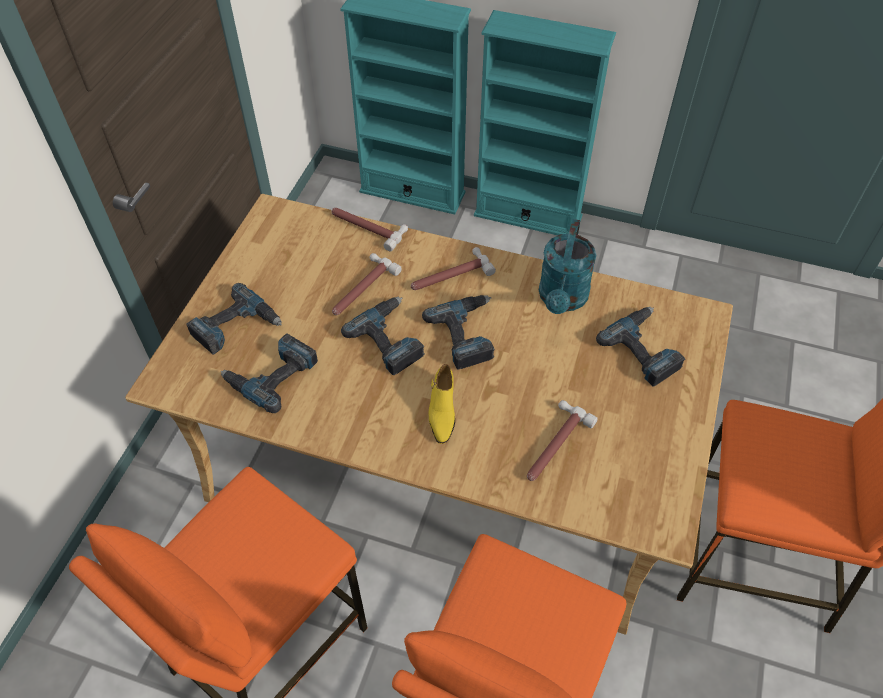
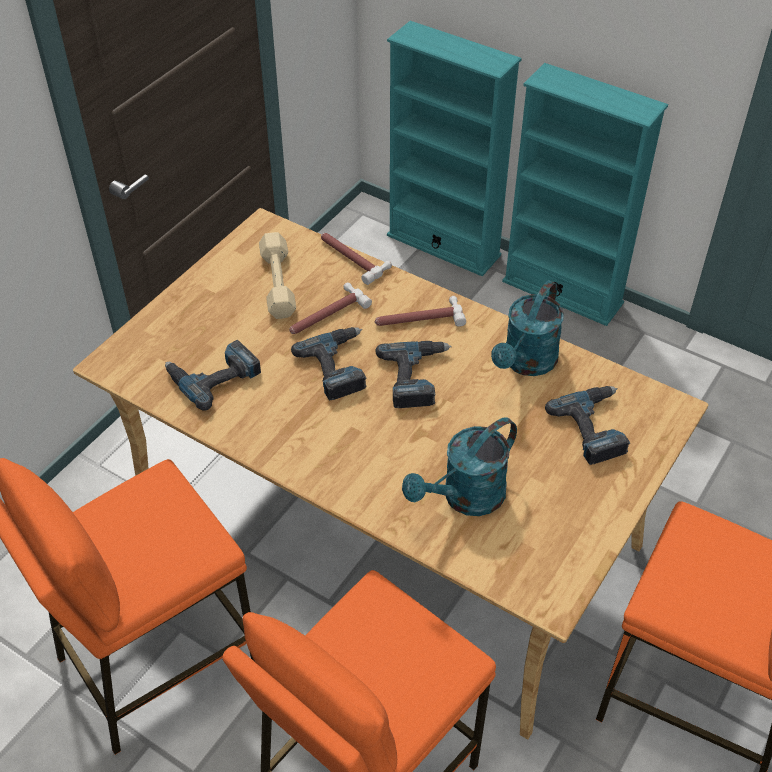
camera: 15 degrees right, 5 degrees down
(236, 327) = (194, 327): power drill -> none
(304, 266) = (278, 283): none -> beige dumbbell
(442, 411) = (365, 443): yellow shoe -> none
(553, 446) = (465, 498): hammer -> turquoise watering can

